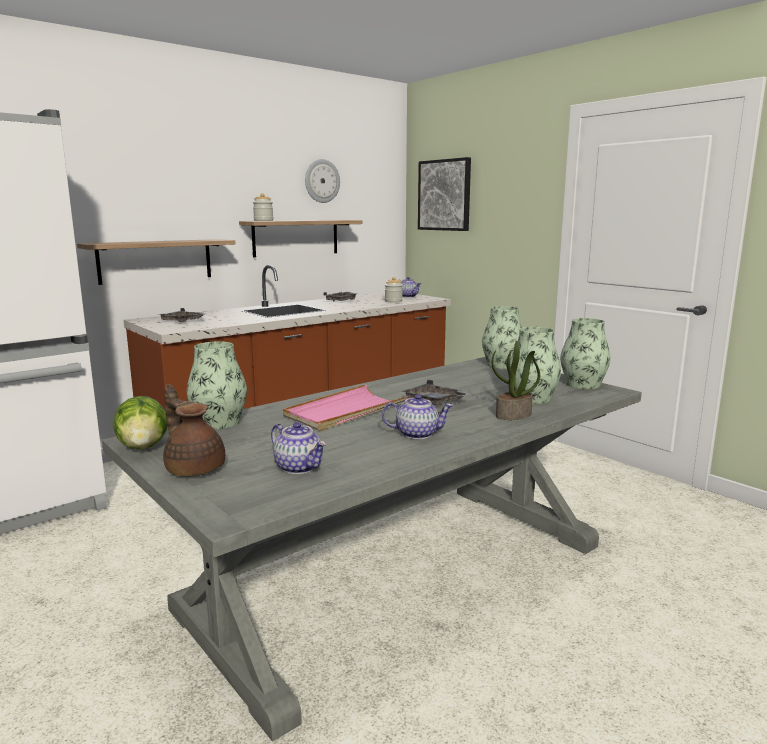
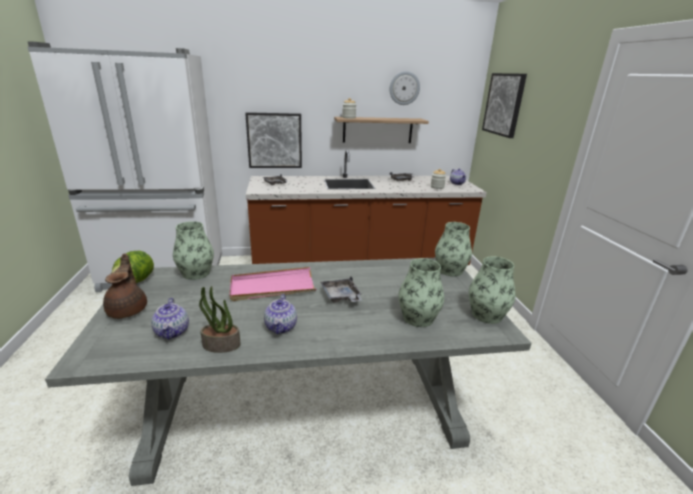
camera: 30 degrees right, 10 degrees up
(155, 261) = (274, 140): shelf -> picture
(417, 434) = (281, 327): teapot -> teapot turned 60 degrees clockwise
(513, 415) = (375, 332): potted plant -> potted plant (221, 345)

